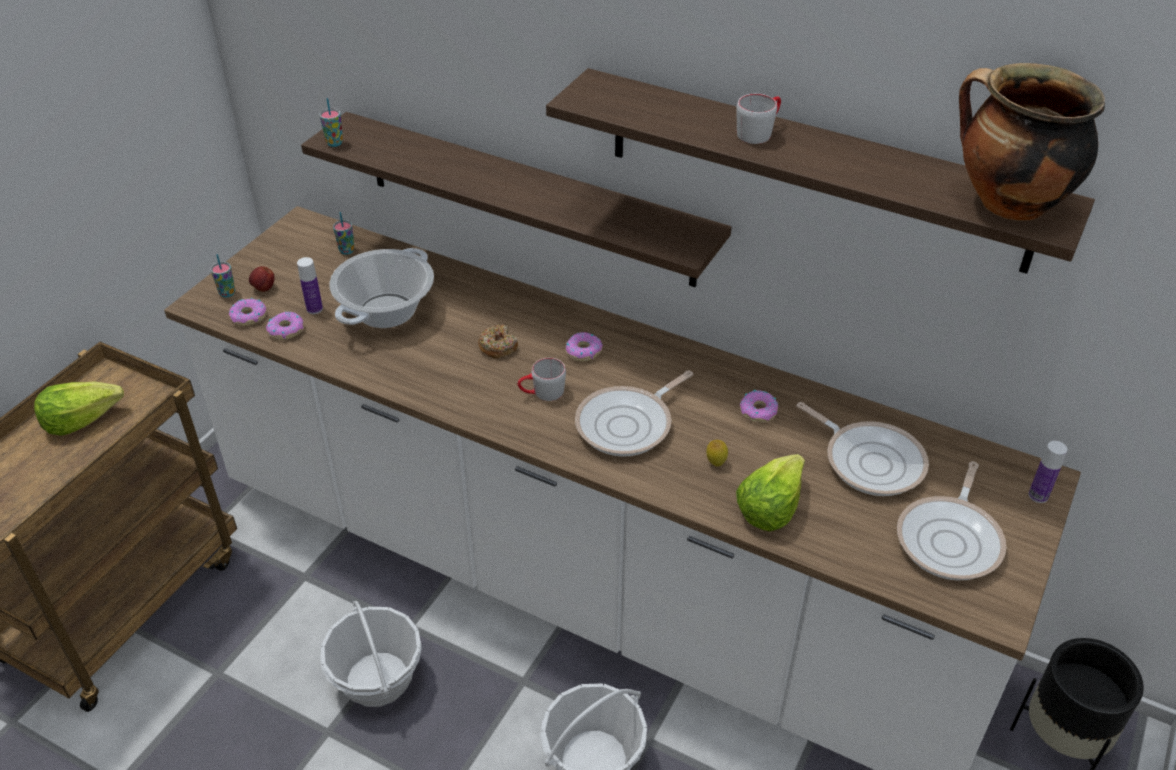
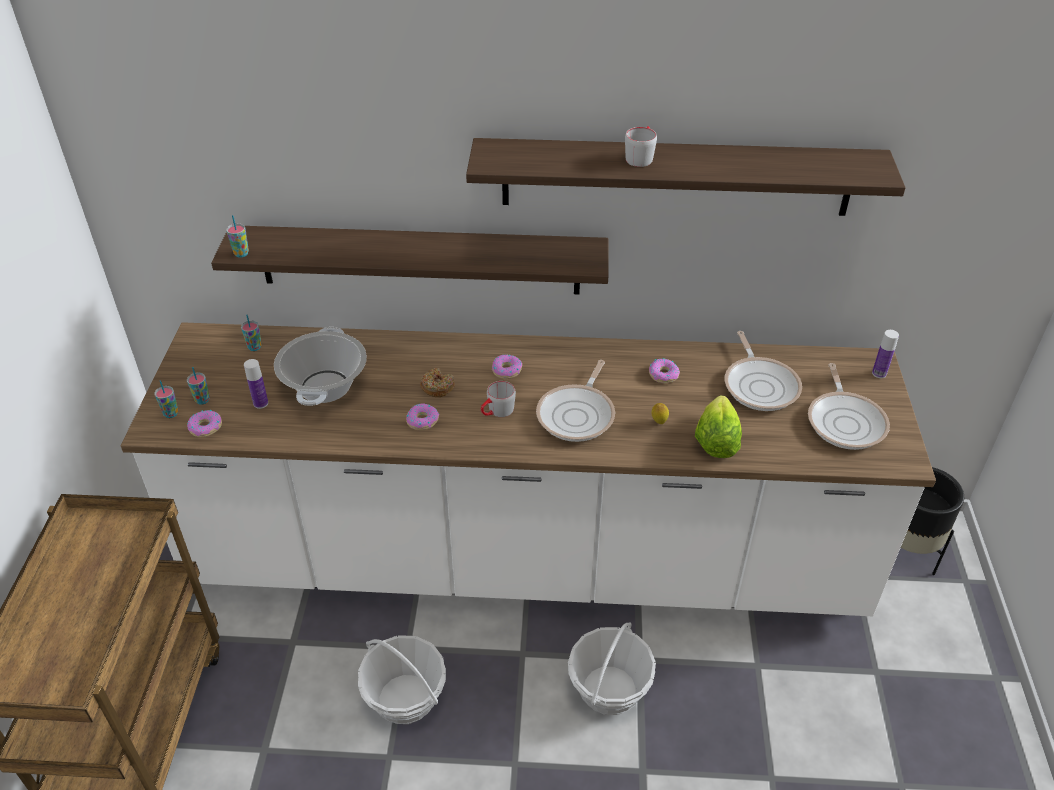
camera: 25 degrees left, 0 degrees up
(81, 419) = (85, 567): lettuce -> none
(264, 289) = (202, 400): apple -> cup
(286, 330) = (248, 428): donut -> donut (422, 420)
(870, 460) = (760, 385): frying pan -> frying pan turned 60 degrees clockwise
(1007, 204) = (842, 167): cooking pot -> none

